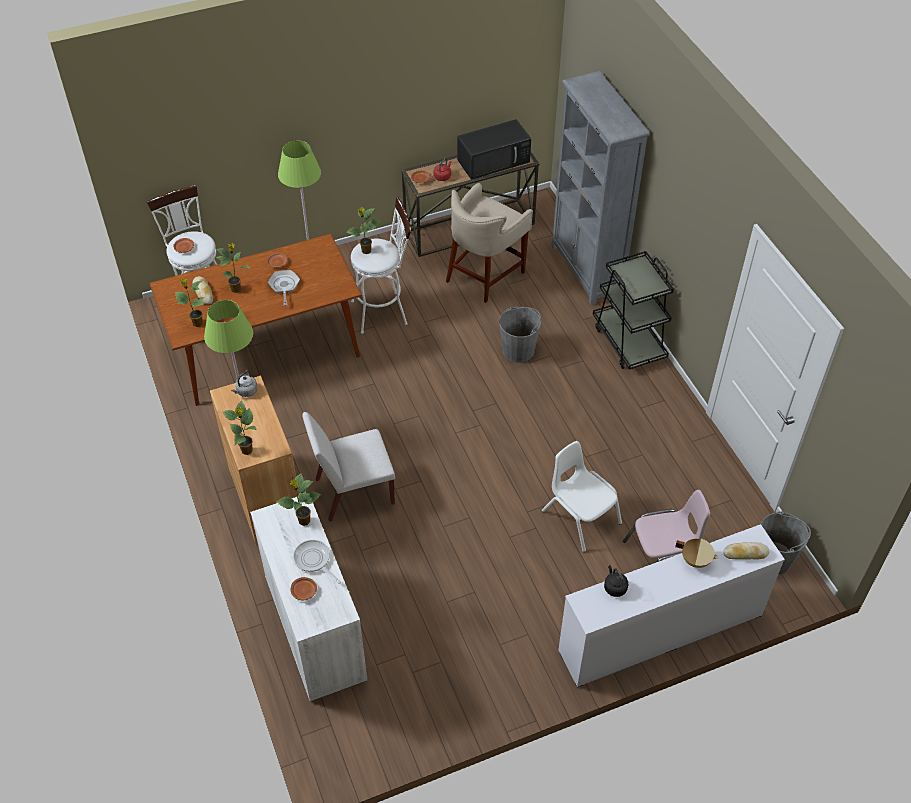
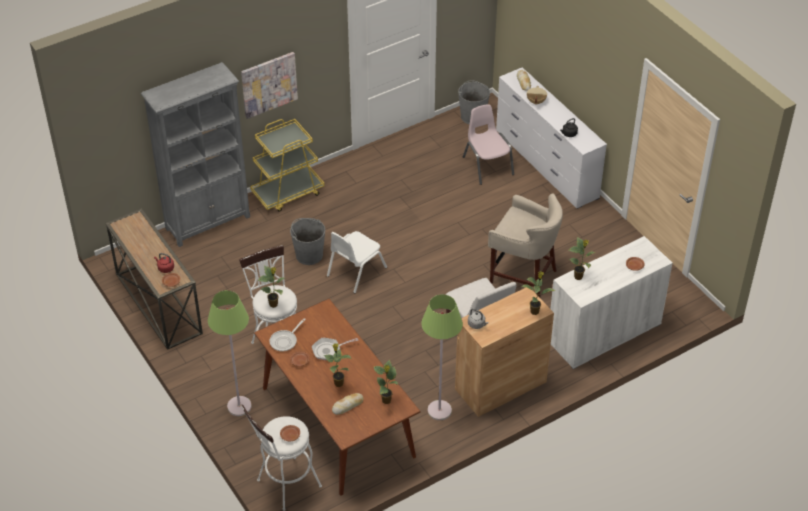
camera: 100 degrees left, 5 degrees down
(314, 560) = (609, 265): frying pan -> frying pan (285, 341)
(485, 275) = (222, 285): beige stool -> beige stool (523, 275)
(494, 160) = (139, 237): black microwave -> none
(580, 517) = (466, 207): white chair -> white chair (356, 271)
(628, 341) = (288, 193): black cart -> yellow cart
(673, 219) = (269, 84): none -> picture

